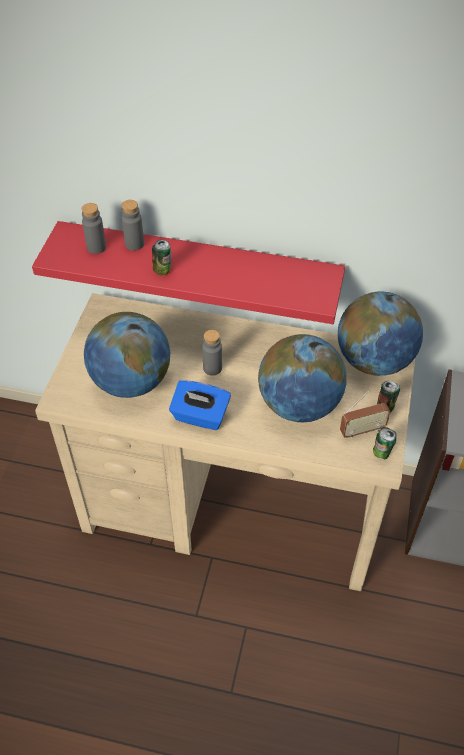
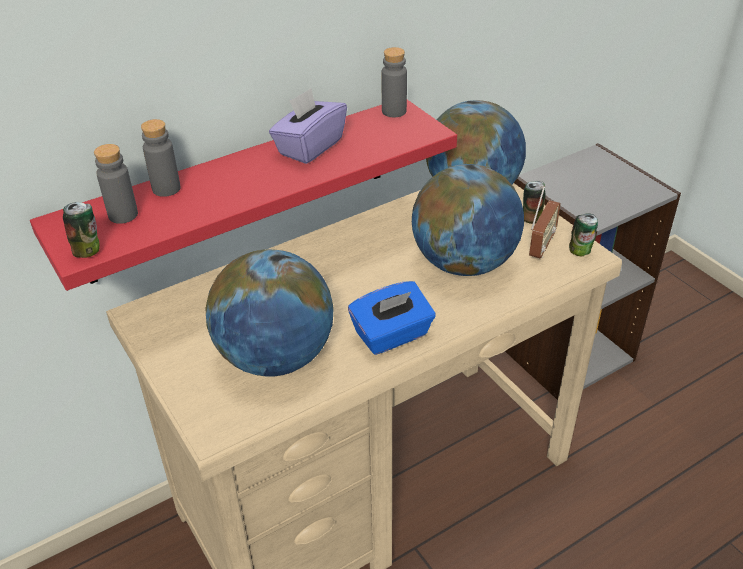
camera: 45 degrees left, 10 degrees down
(163, 270) = (236, 191): can -> can (88, 250)
(212, 368) = (342, 289): grey bottle -> grey bottle (394, 111)
(238, 266) = (309, 147): none -> purple tissue box

